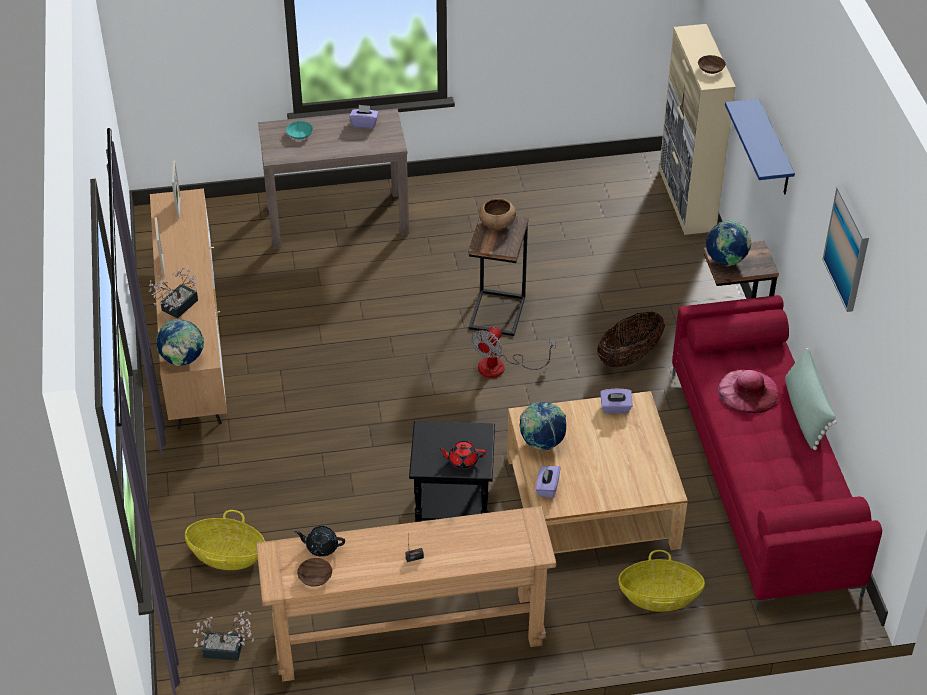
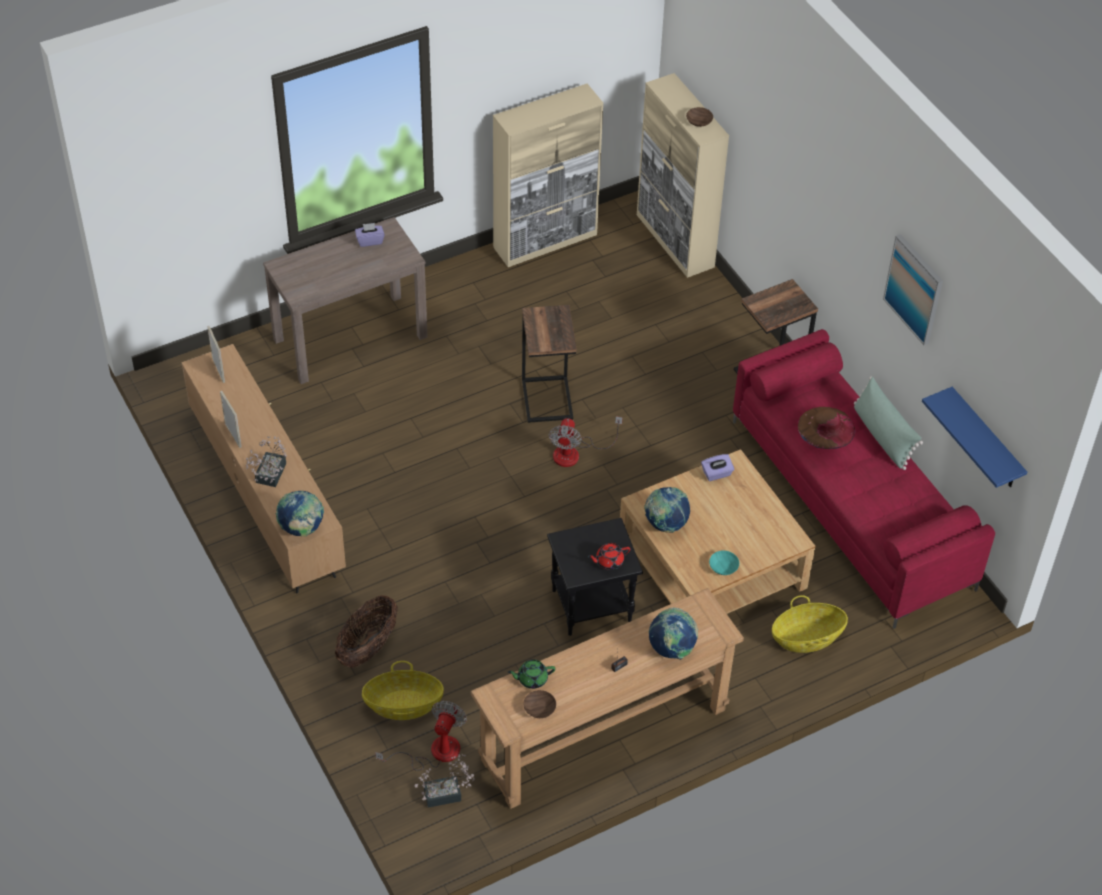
camera: 20 degrees left, 5 degrees up
(235, 607) = (434, 752): none -> fan
(299, 134) = (311, 266): turquoise bowl -> turquoise bowl (723, 566)
(321, 547) = (531, 679): black teapot -> green teapot
(496, 224) = (542, 318): brown bowl -> none
(547, 487) = (689, 566): purple tissue box -> none
(560, 175) = (546, 241): none -> beige cabinet
(629, 357) = (687, 414): basket -> basket (367, 647)
(726, 261) = (767, 307): globe -> globe (672, 648)
(748, 391) = (826, 427): pink hat -> brown hat
(774, 150) = (795, 196): blue shelf -> blue shelf (985, 441)

